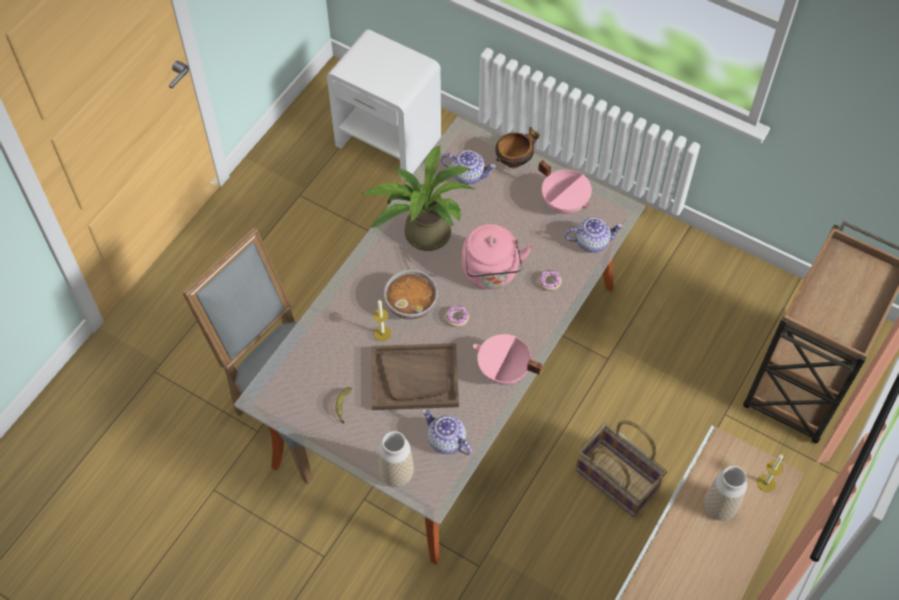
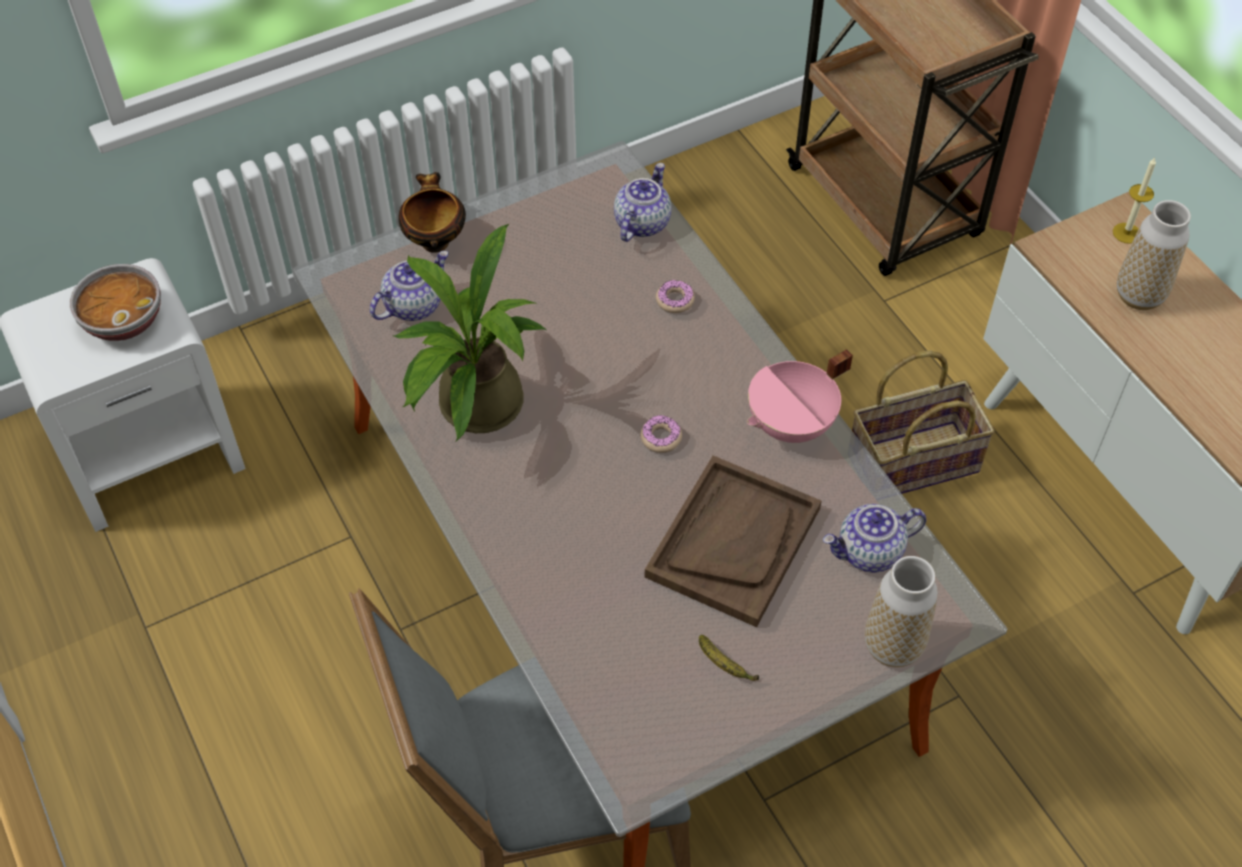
camera: 60 degrees left, 5 degrees down
(382, 333) = (623, 548): candle -> none
(411, 303) = (594, 484): bowl -> bowl (123, 320)
(491, 273) = (611, 360): pink kettle -> none
(564, 203) = (553, 220): pink cooking pot -> none

